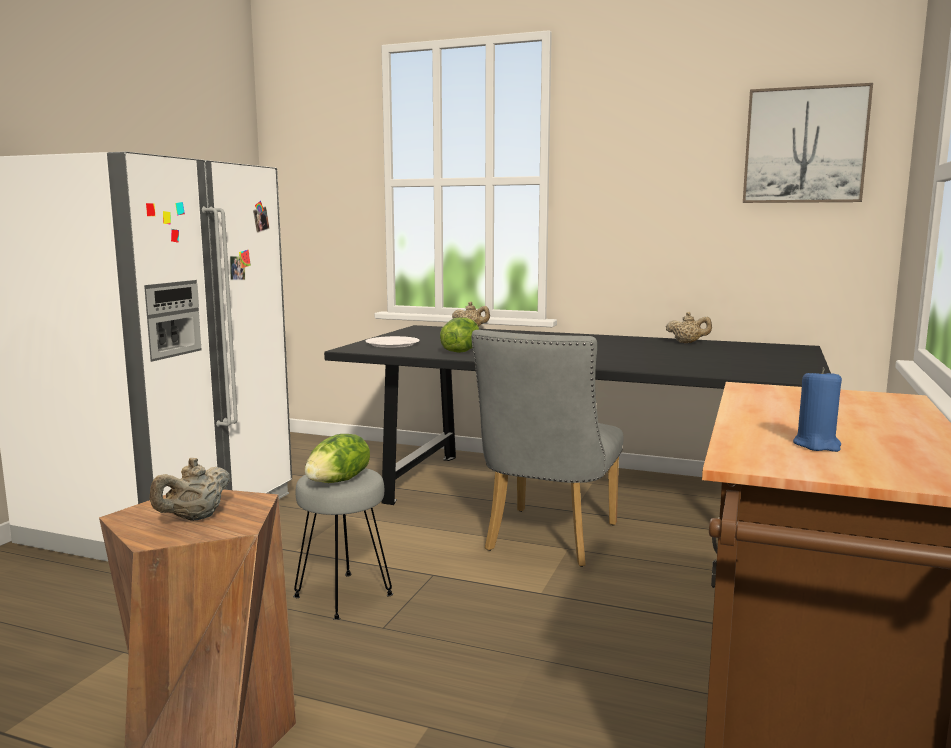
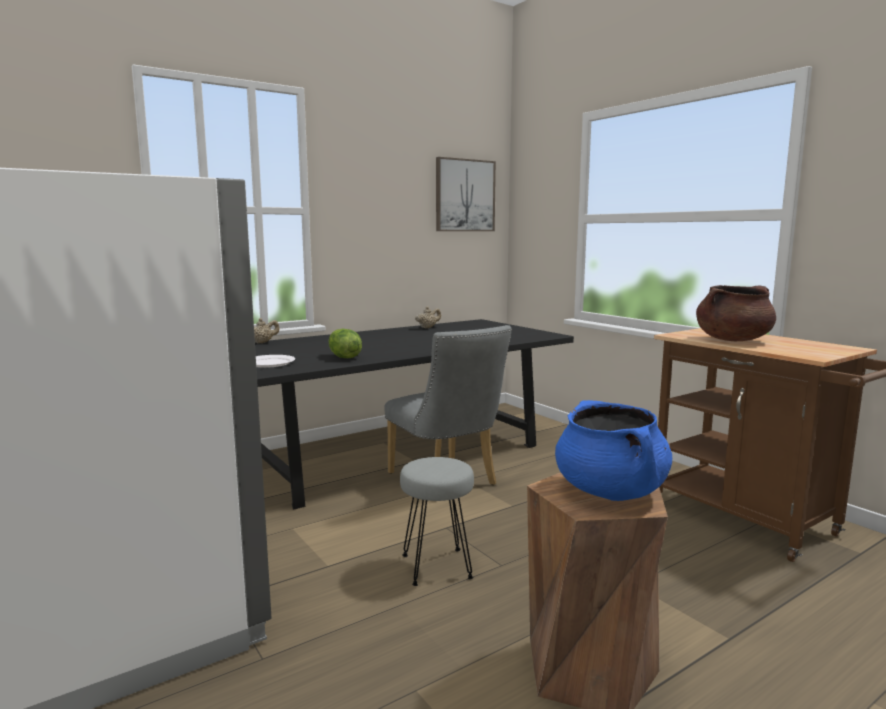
camera: 55 degrees left, 0 degrees up
(194, 518) = (610, 492): beige teapot -> blue cooking pot
(339, 481) = (448, 468): lettuce -> none
(795, 413) = (733, 340): none -> brown cooking pot
(817, 445) = (792, 348): blue candle -> none

